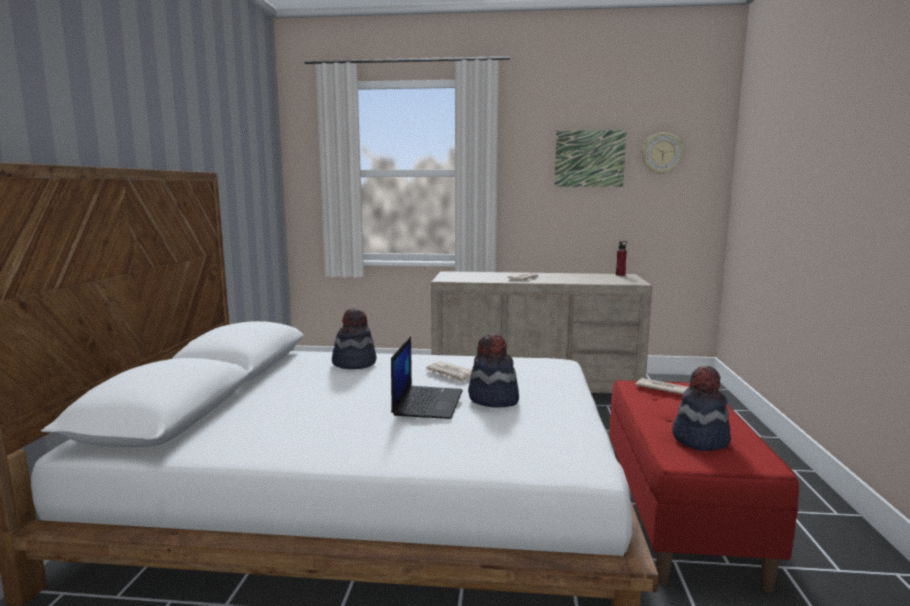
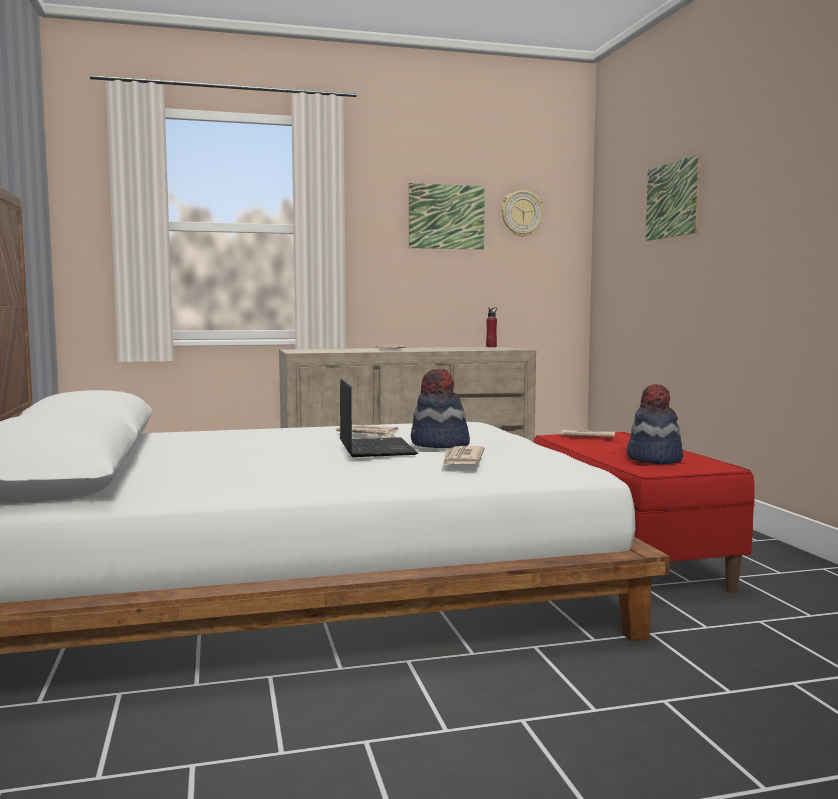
camera: 20 degrees left, 5 degrees down
(354, 363) = (240, 434): hat -> none
(479, 435) = (462, 459): none -> newspaper
(799, 147) = (672, 200): none -> picture

